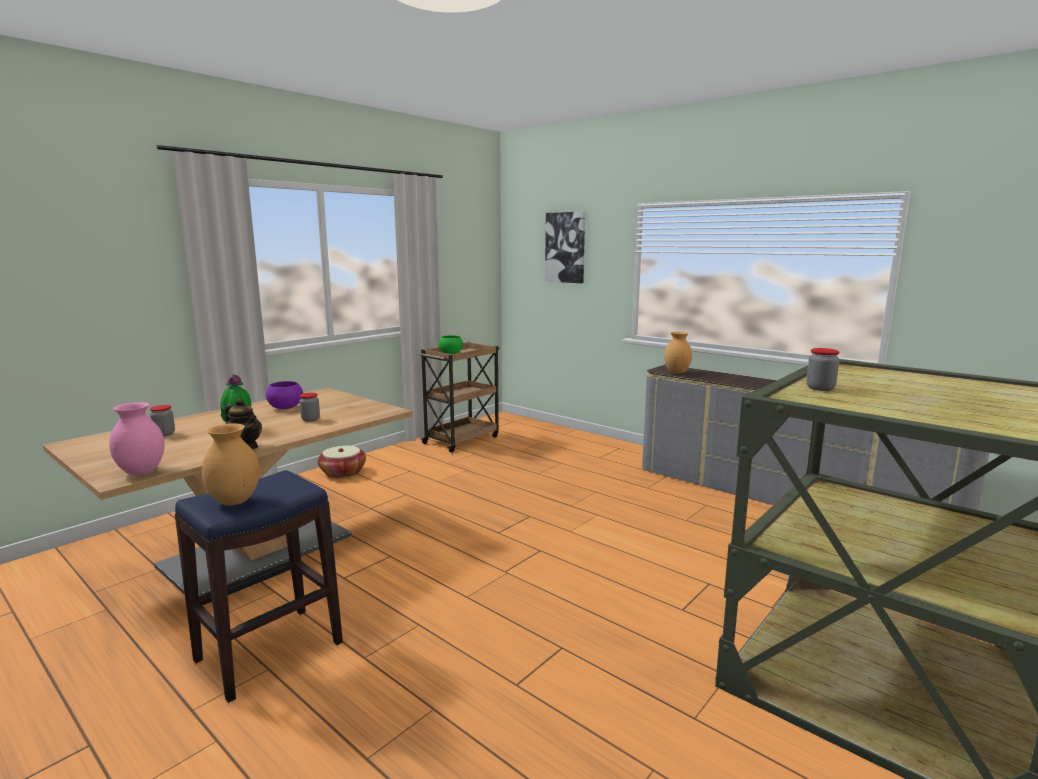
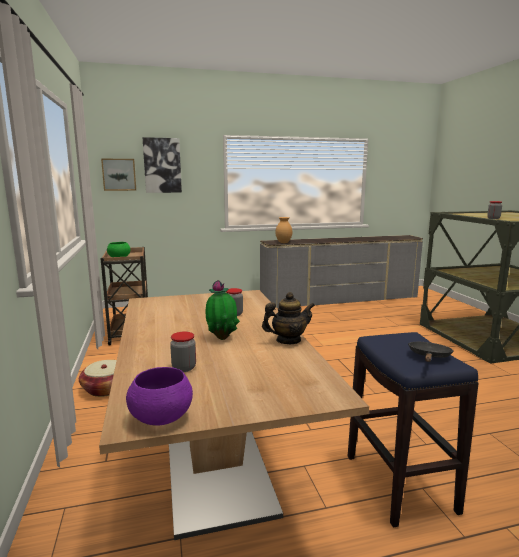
camera: 55 degrees left, 0 degrees up
(142, 472) = (319, 383): pink vase -> none
(234, 502) = (429, 357): brown vase -> black frying pan
(285, 408) = (175, 317): purple bowl -> purple bowl (161, 418)
(524, 258) = (119, 174): none -> picture

